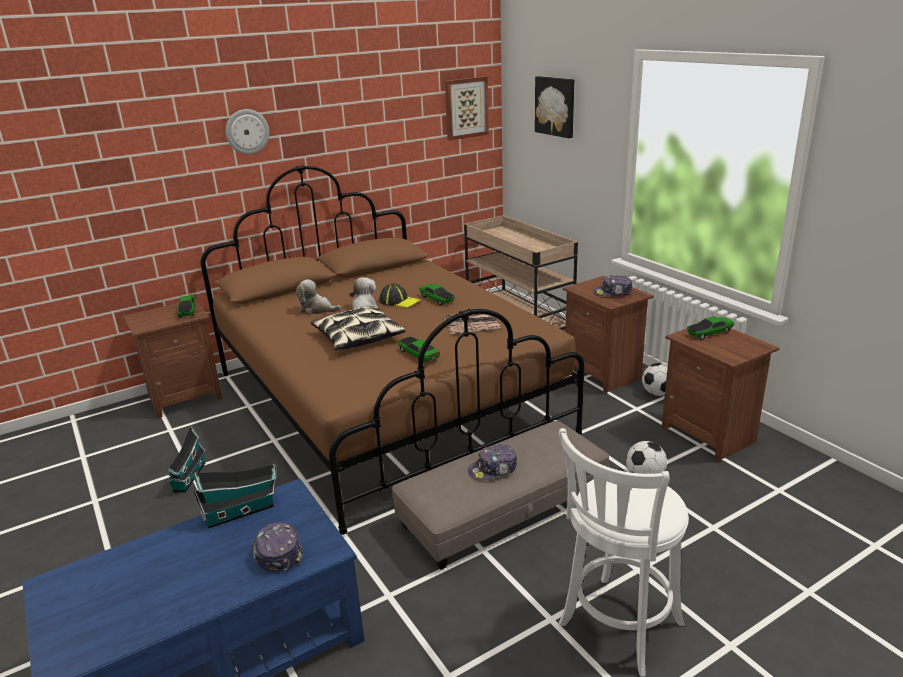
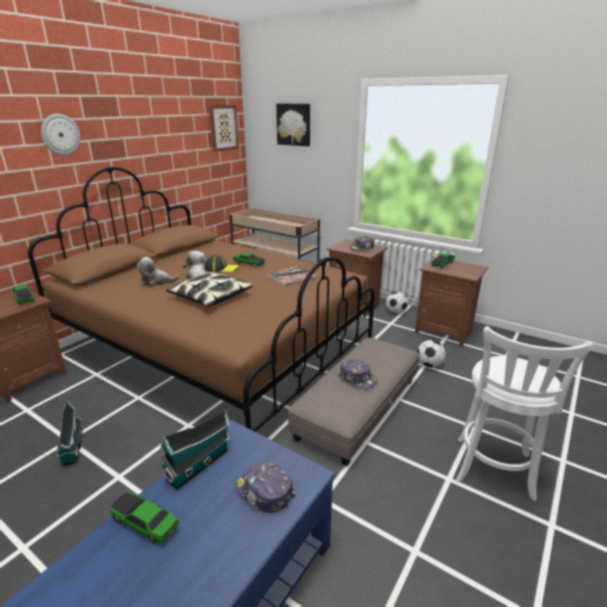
camera: 25 degrees left, 0 degrees up
(419, 355) = (272, 302): toy car -> toy car (145, 523)
(493, 469) = (357, 379): cap -> cap turned 90 degrees counterclockwise

